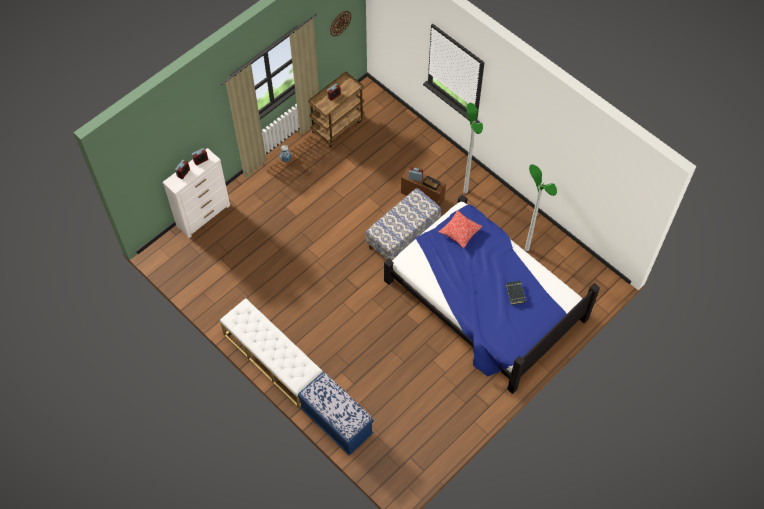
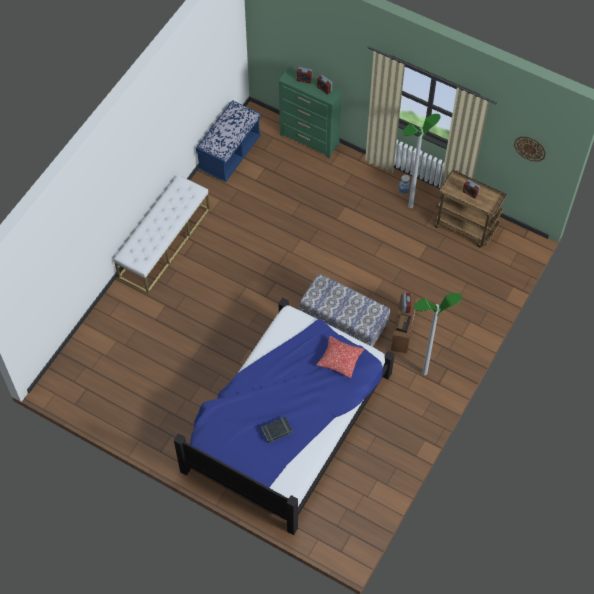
camera: 75 degrees right, 0 degrees up
(204, 216) = (309, 140): white dresser -> green dresser
(336, 422) = (110, 314): blue bench -> blue bench (229, 154)
(527, 249) = (367, 452): floor lamp -> floor lamp (410, 206)

